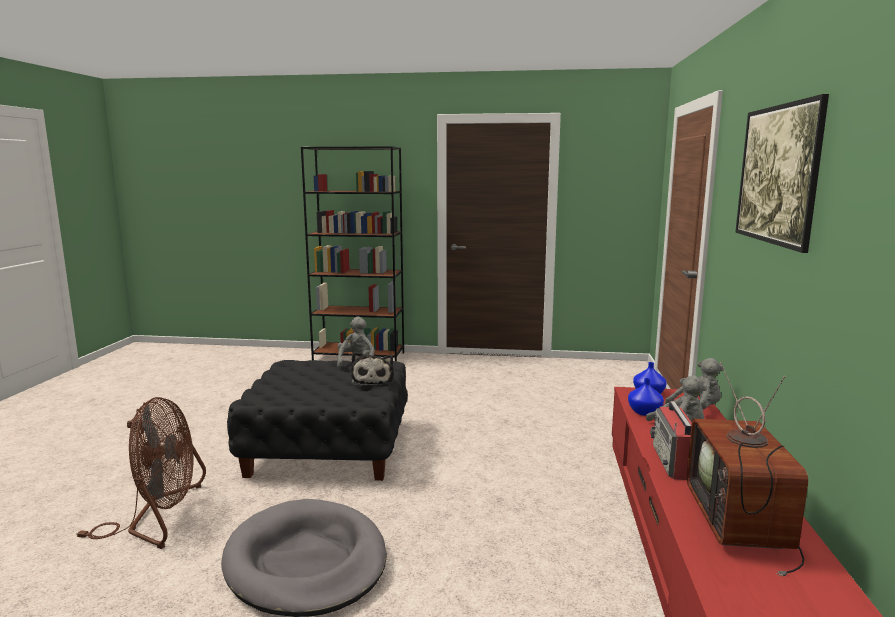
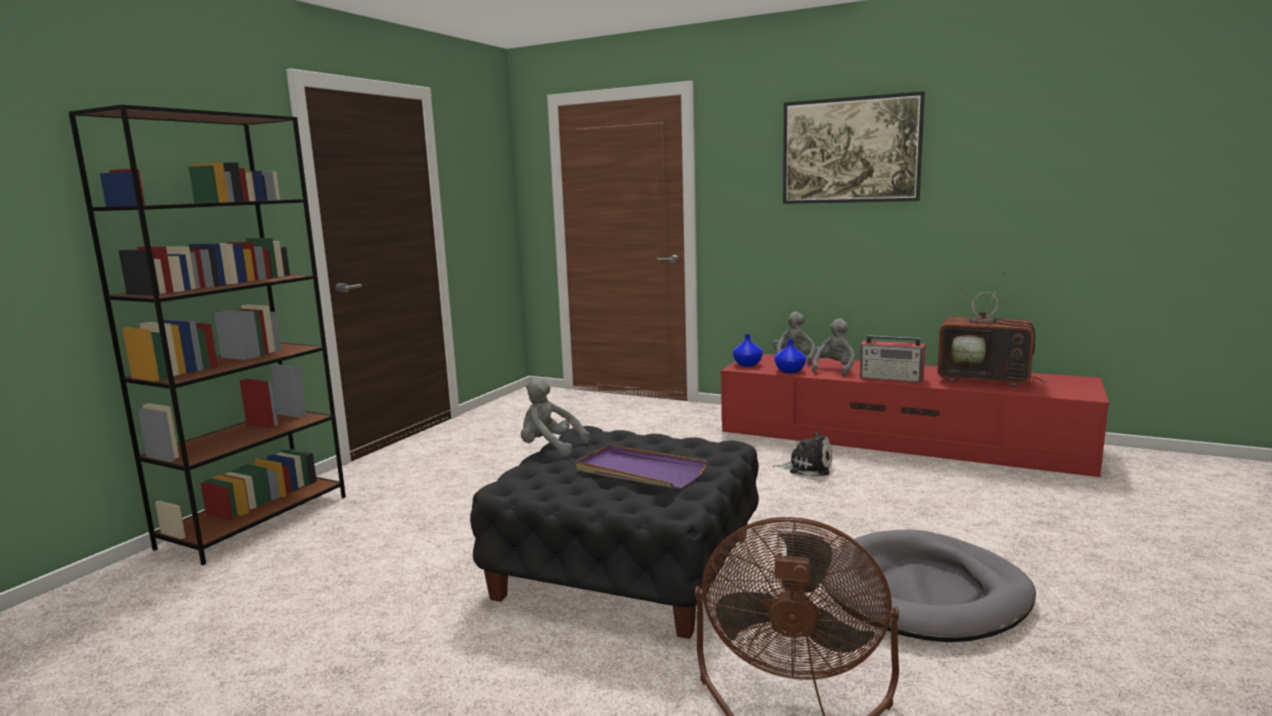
camera: 70 degrees left, 0 degrees up
(315, 386) = (639, 471): none -> purple tray
(373, 380) = (640, 443): plush toy -> plush toy (807, 467)

